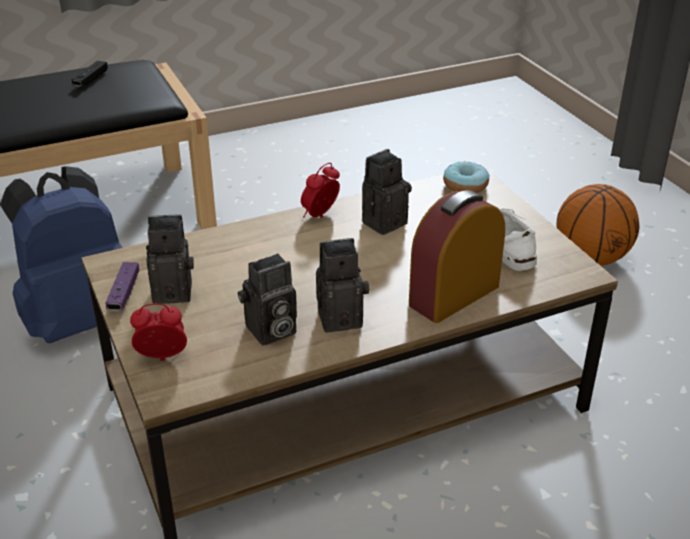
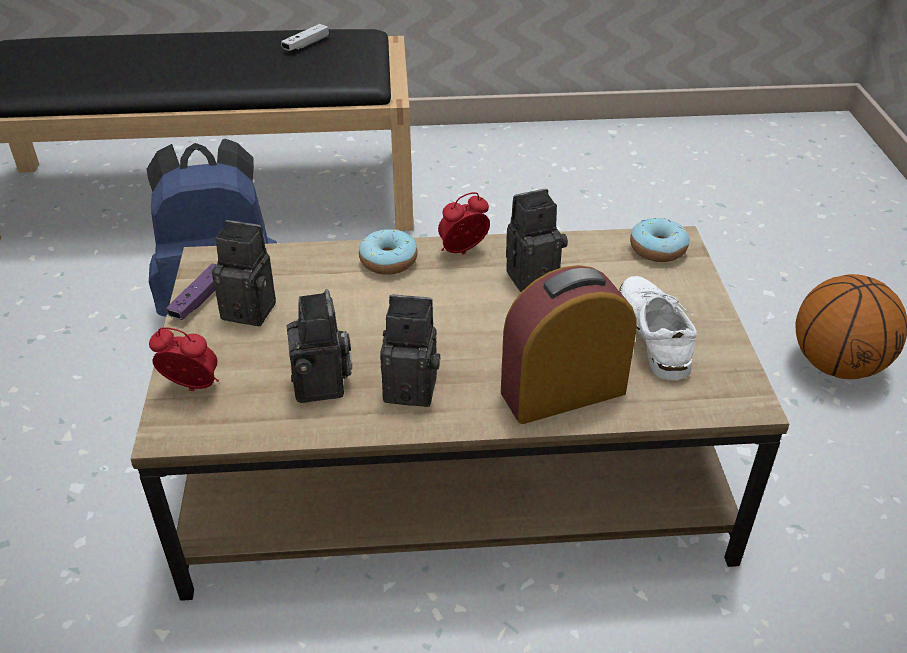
camera: 20 degrees right, 5 degrees up
(91, 80) = (306, 44): black game controller -> white game controller
(265, 233) = (388, 261): none -> donut
(270, 332) = (323, 386): camera -> camera turned 90 degrees counterclockwise

